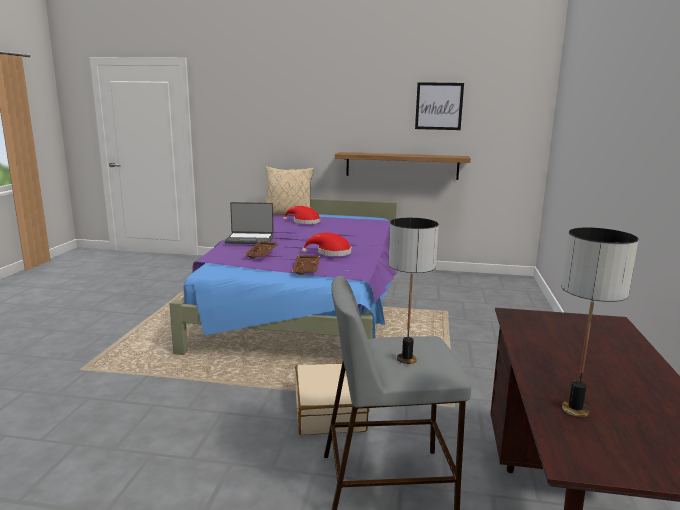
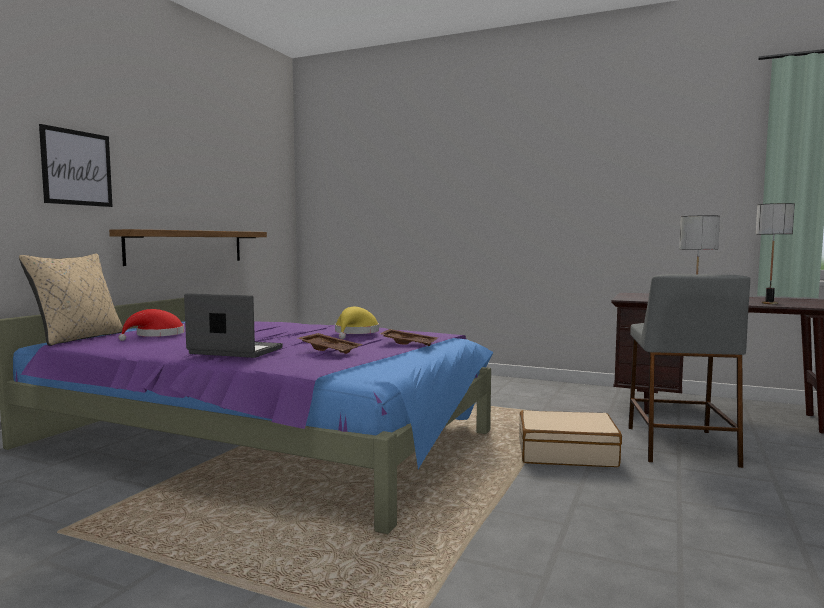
camera: 75 degrees left, 10 degrees down
(250, 239) = (234, 351): laptop -> laptop turned 90 degrees counterclockwise
(331, 253) = (355, 333): red hat -> yellow hat
(439, 106) = (215, 171): picture -> picture (77, 168)

